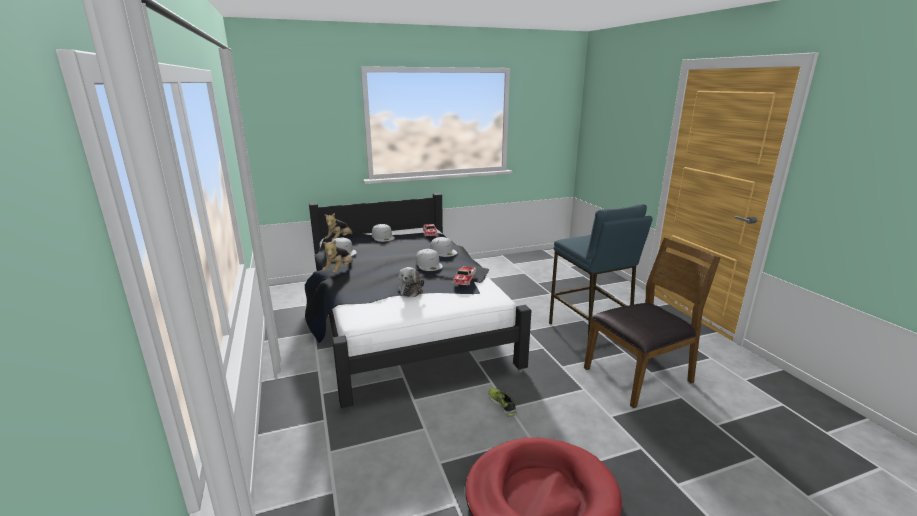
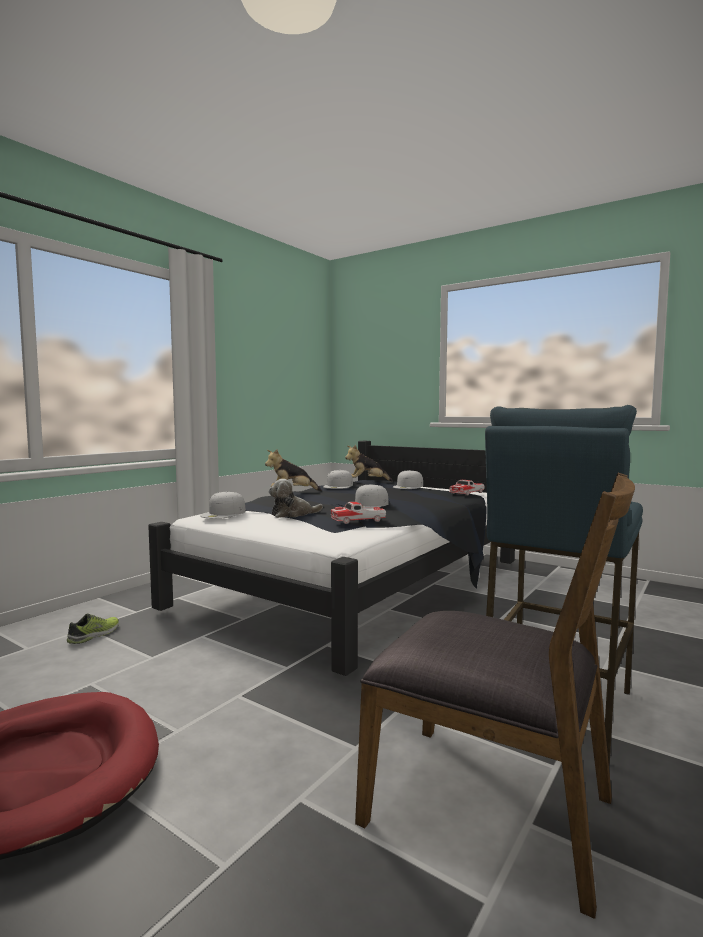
camera: 55 degrees right, 15 degrees down
(443, 251) = (421, 502): white cap -> white cap (223, 513)
(502, 404) = (242, 688): shoe -> shoe (95, 635)

